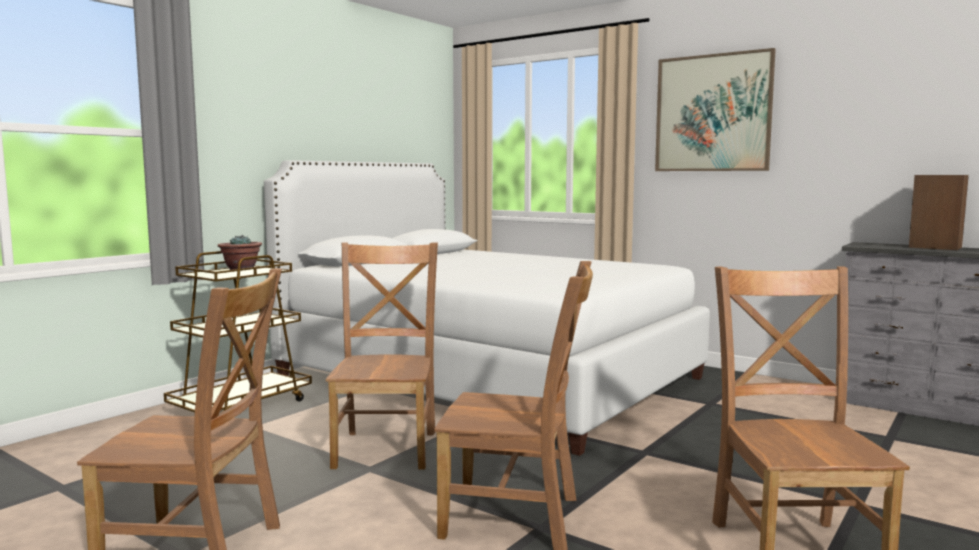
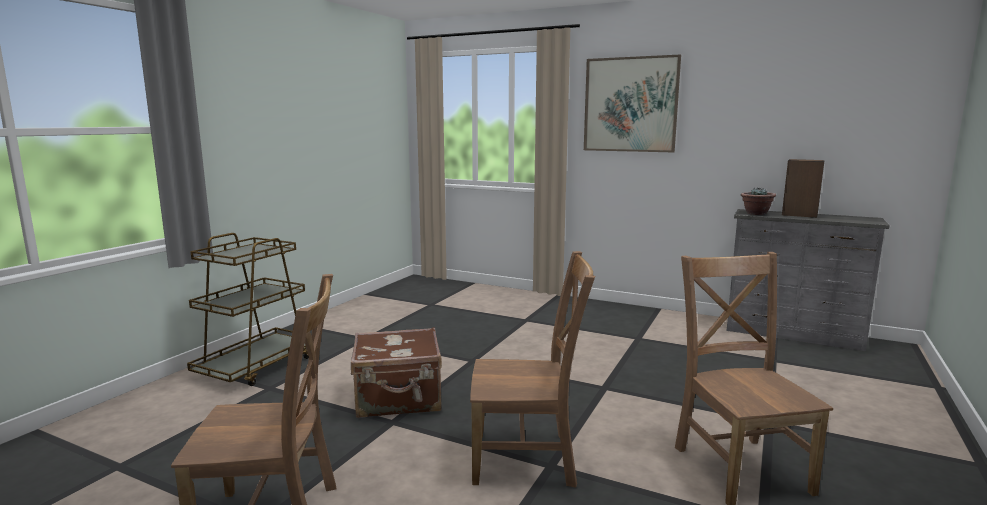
camera: 10 degrees left, 5 degrees up
(241, 269) = (248, 249): potted plant -> potted plant (756, 213)
(387, 447) = (399, 399): brown chair -> brown suitcase
(488, 377) = (458, 324): white bed -> none

